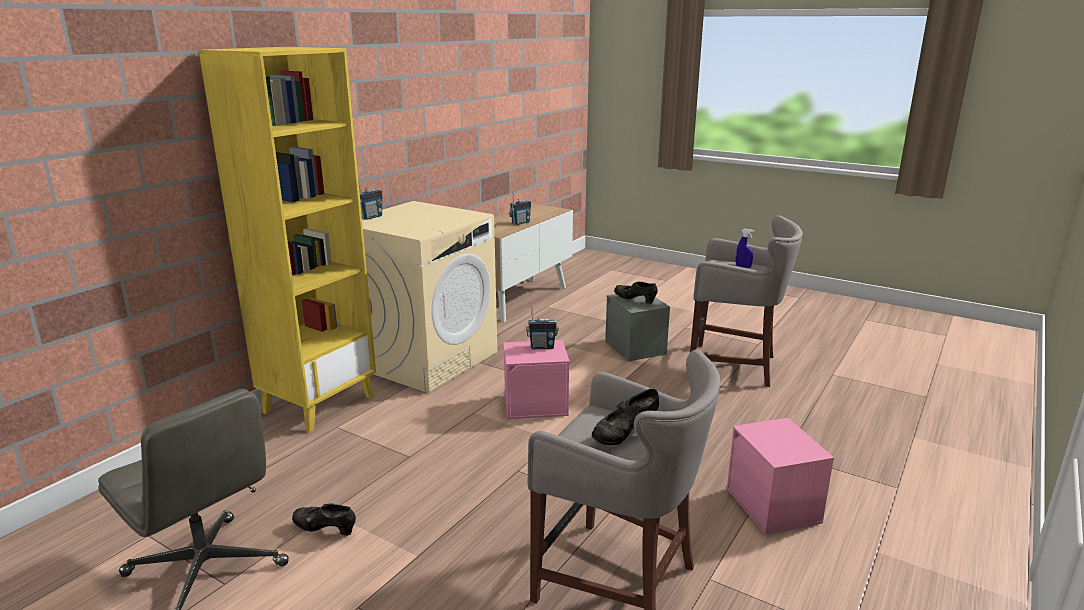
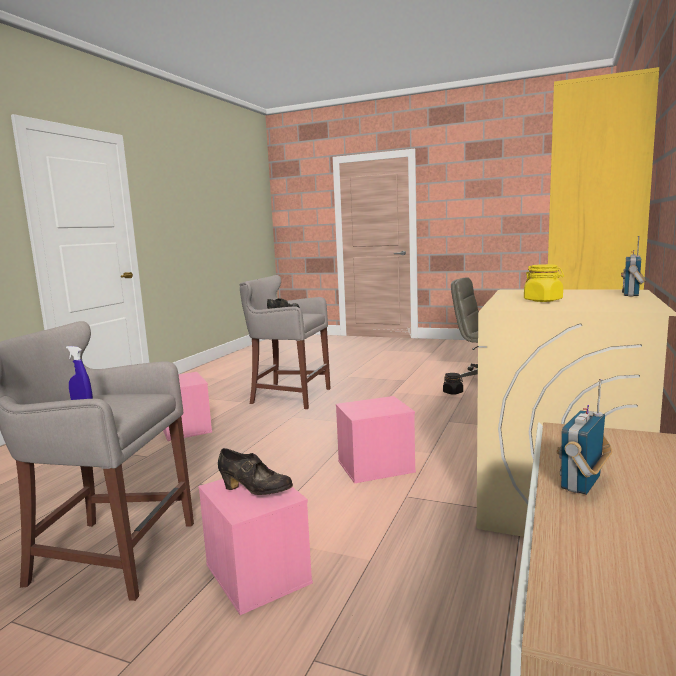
camera: 170 degrees right, 10 degrees down
(325, 530) = (453, 392): black shoe -> black jar
(437, 218) = (543, 300): none -> yellow jar
(542, 347) = (369, 411): radio -> none
(636, 347) = (256, 573): grey storage box -> pink storage box

